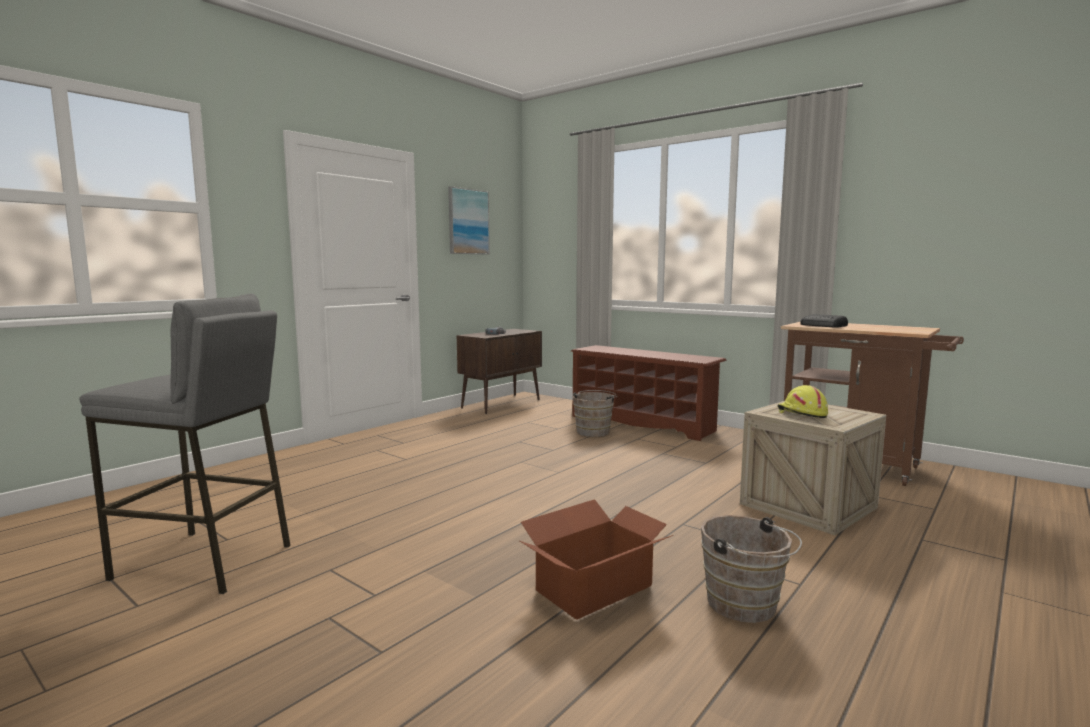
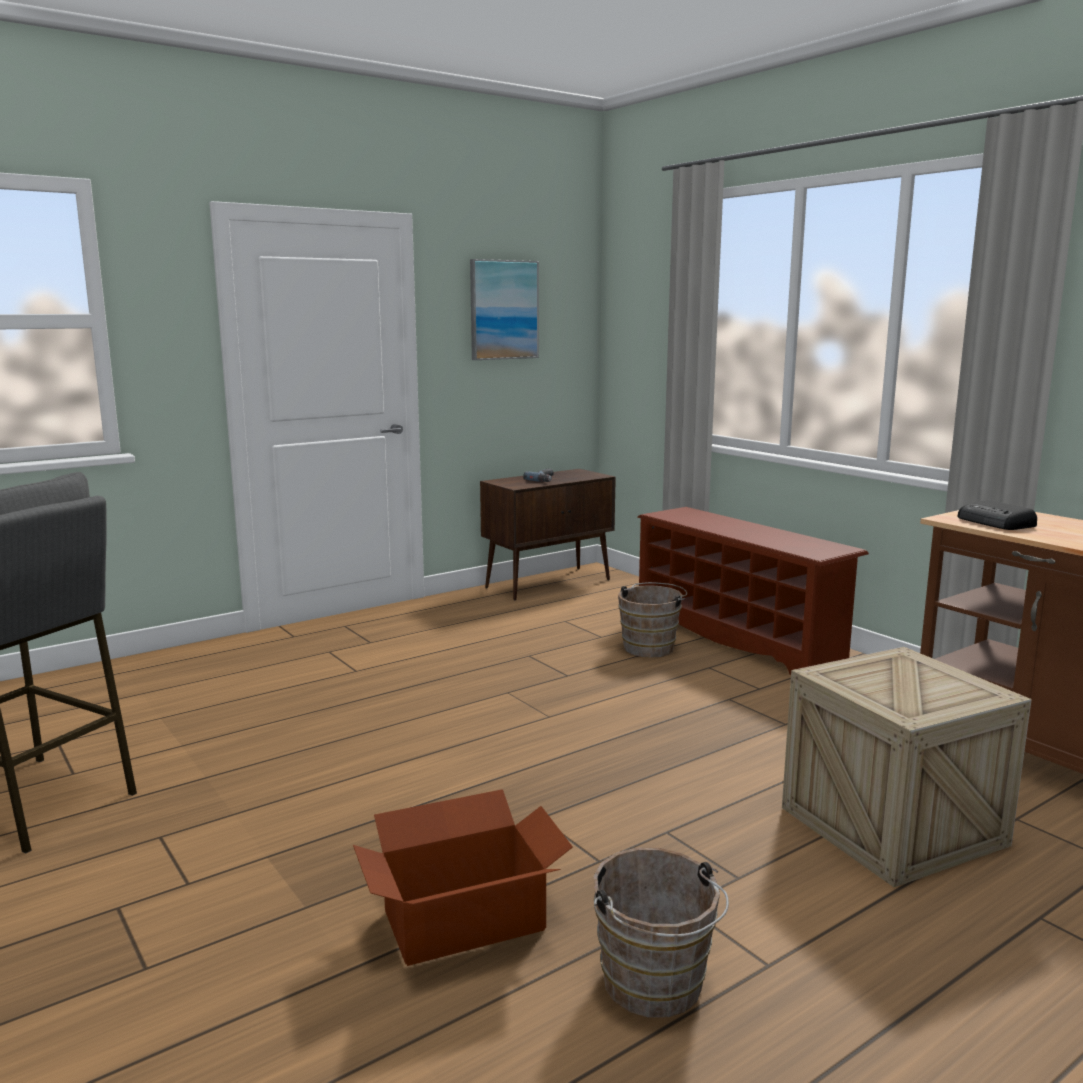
camera: 15 degrees right, 5 degrees up
(801, 414) = (881, 683): yellow hard hat -> none

